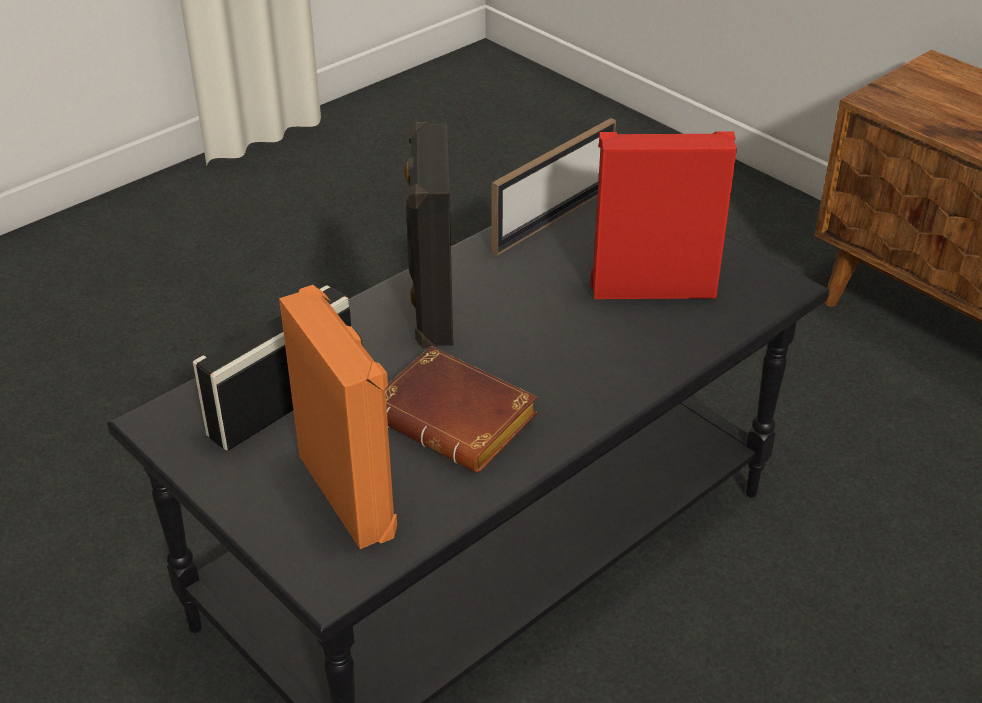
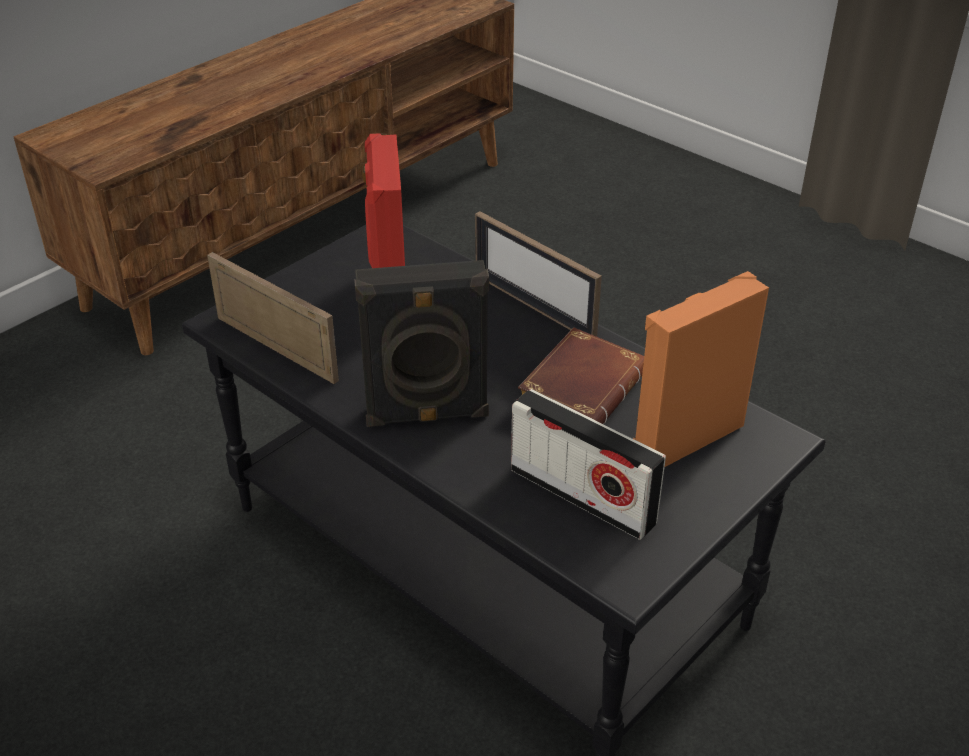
camera: 95 degrees left, 0 degrees up
(624, 396) = (534, 306): none -> picture frame

